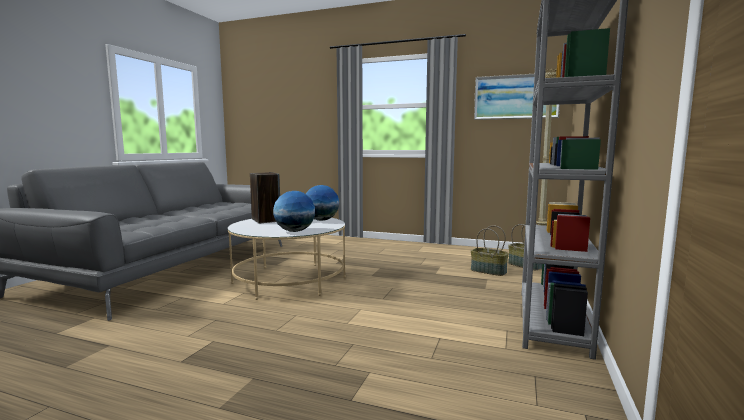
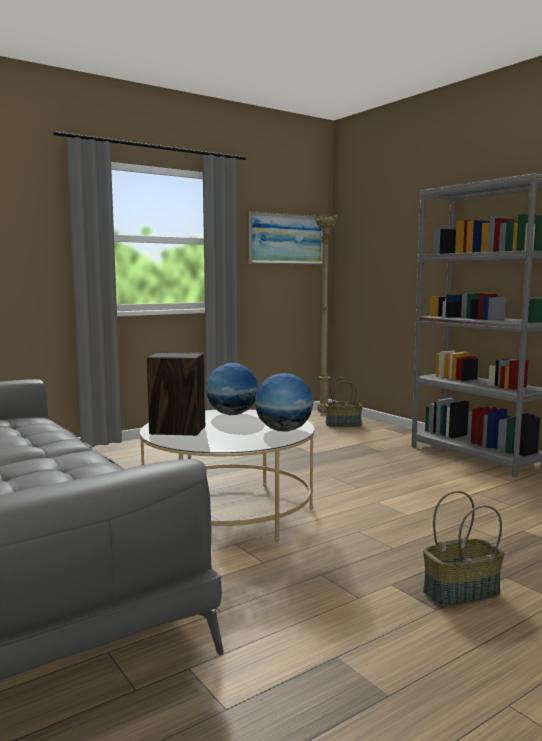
camera: 55 degrees left, 0 degrees up
(488, 271) = (339, 437): basket -> basket (461, 593)

